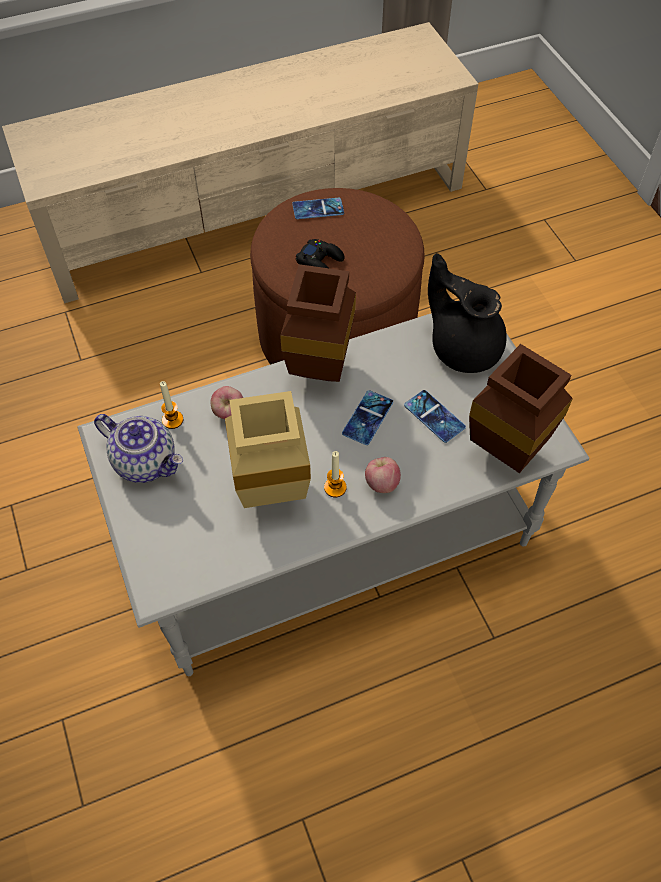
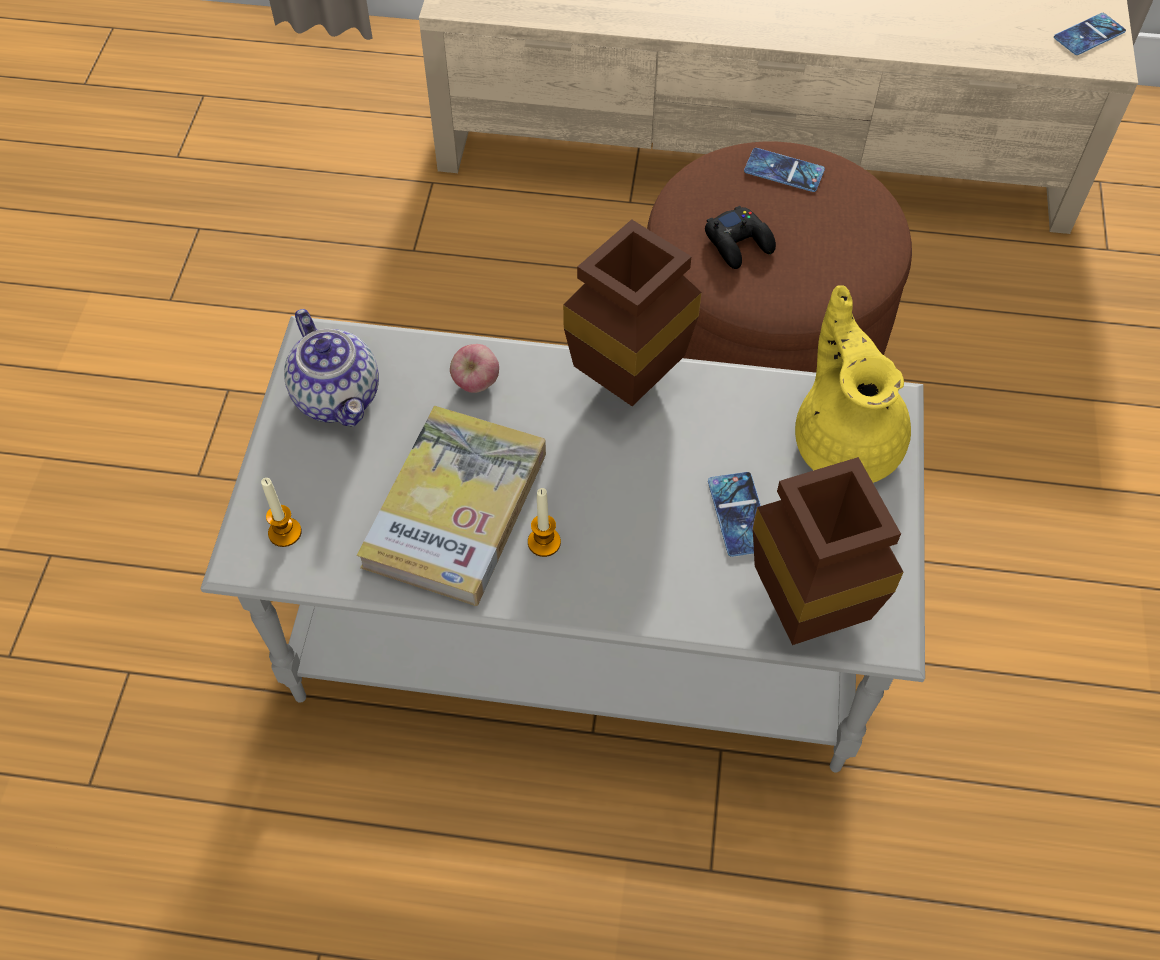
camera: 30 degrees right, 0 degrees up
(172, 420) = (403, 360): candle -> candle (285, 532)
(268, 494) = (456, 509): beige vase -> book
(367, 418) = (648, 473): phone -> phone (1089, 35)
(381, 483) = (607, 567): apple -> none
(463, 347) = (845, 440): black teapot -> yellow teapot

